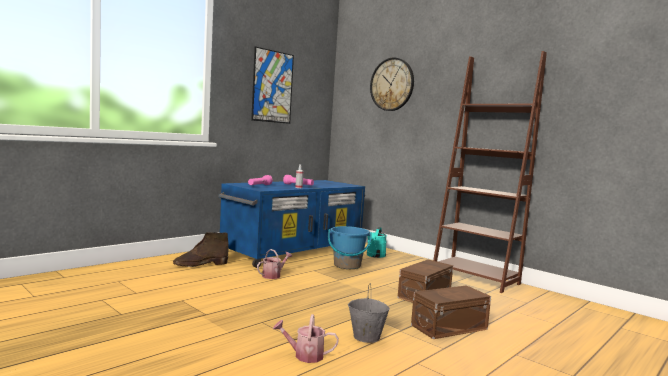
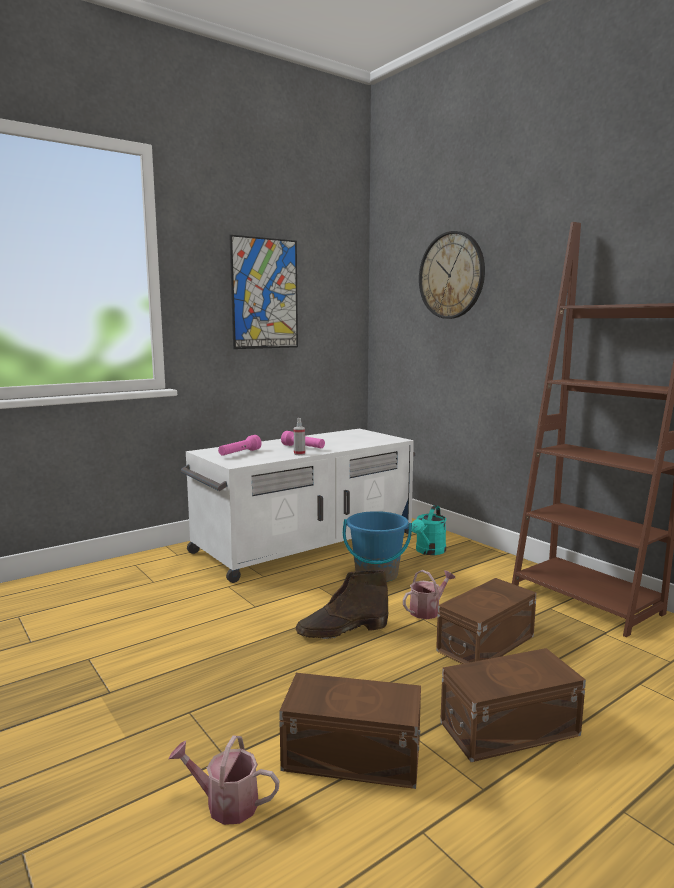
camera: 10 degrees right, 5 degrees up
(200, 265) = (152, 578): brown boot -> brown boot (341, 630)
(273, 275) = (252, 599): watering can -> watering can (427, 610)
(295, 250) = (307, 542): blue cabinet -> white cabinet
(366, 337) = (350, 754): grey bucket -> brown storage box

